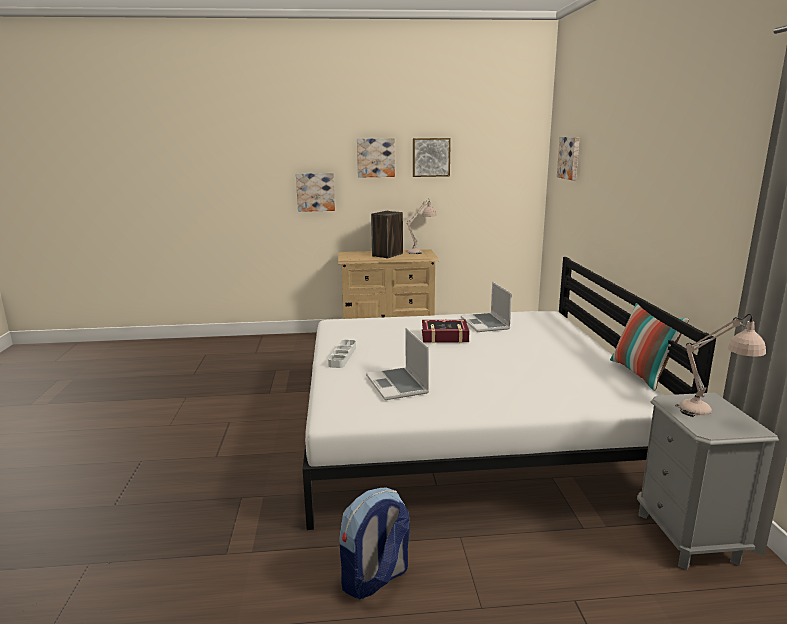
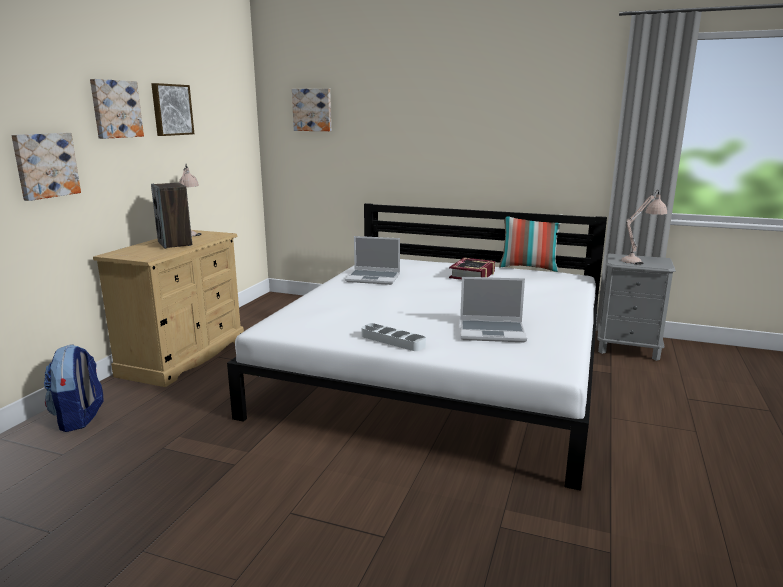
camera: 65 degrees left, 0 degrees up
(375, 579) = (661, 467): backpack -> backpack (79, 418)
(444, 336) = (388, 295): book -> book (472, 275)

